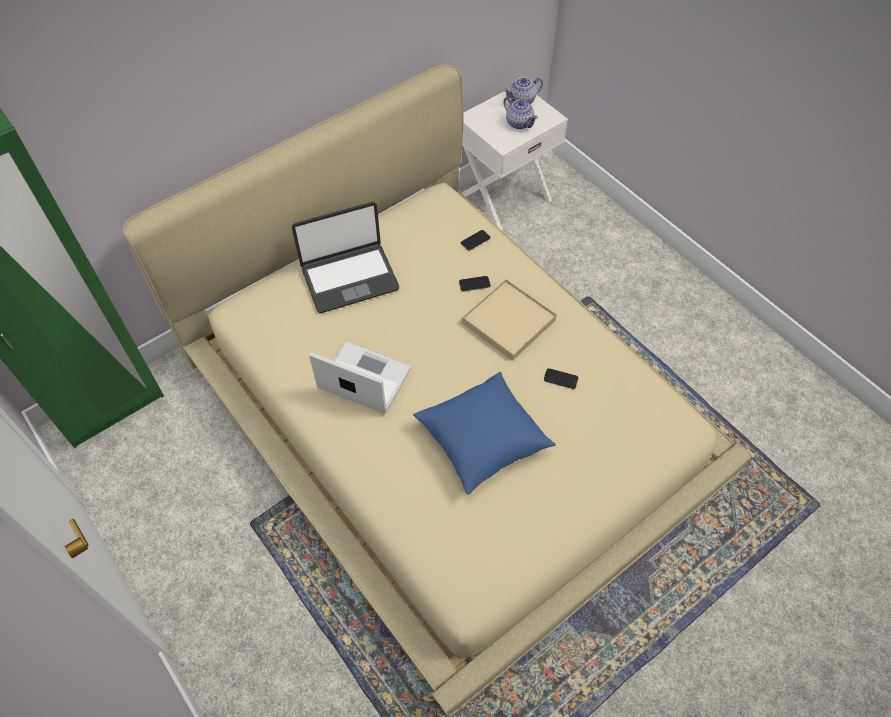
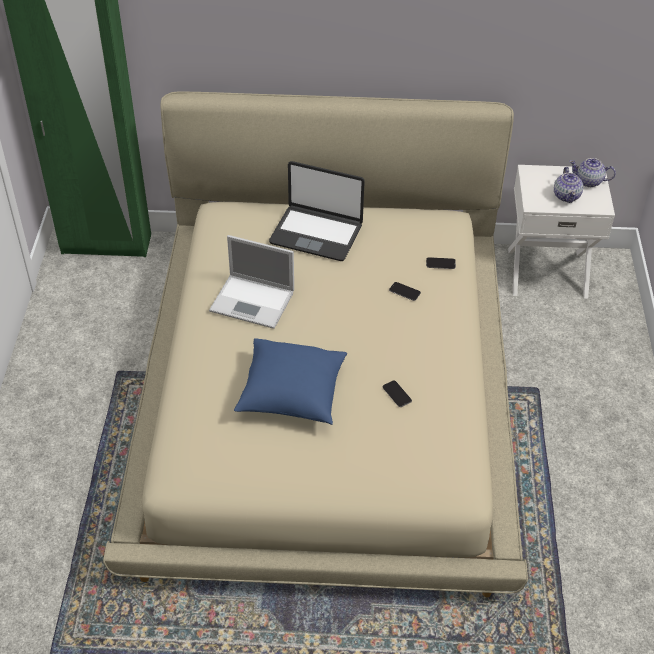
camera: 40 degrees right, 10 degrees down
(363, 378) = (254, 301): laptop -> laptop turned 135 degrees clockwise
(508, 321) = (401, 332): beige tray -> none

